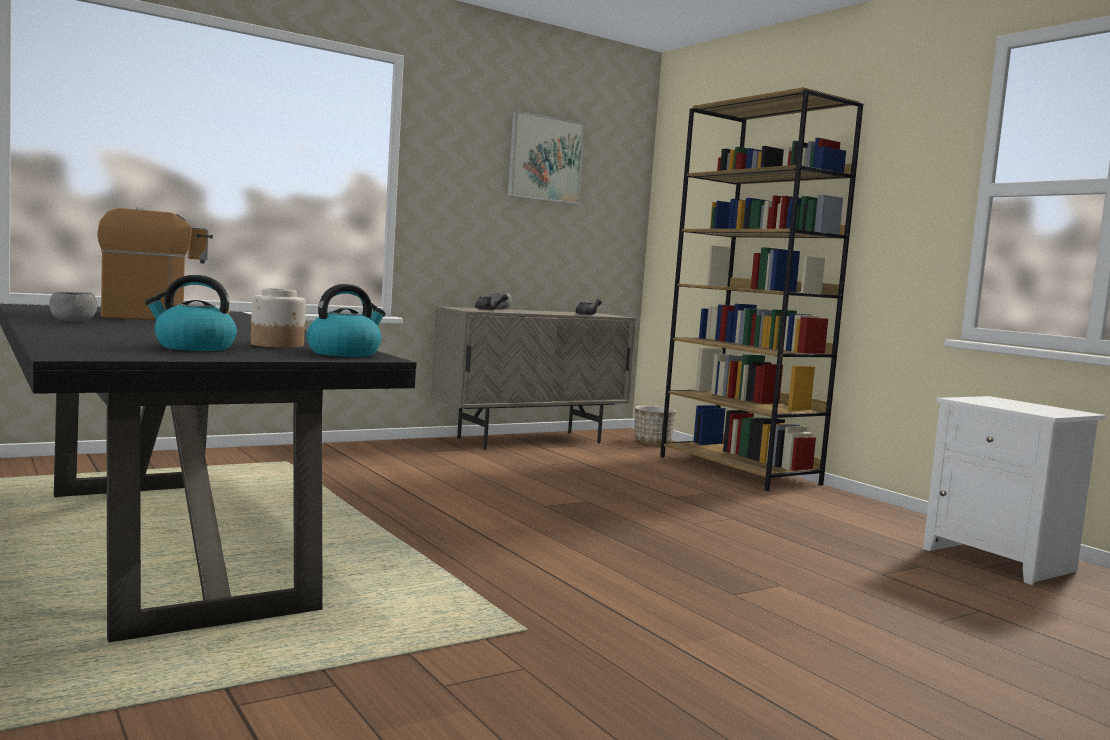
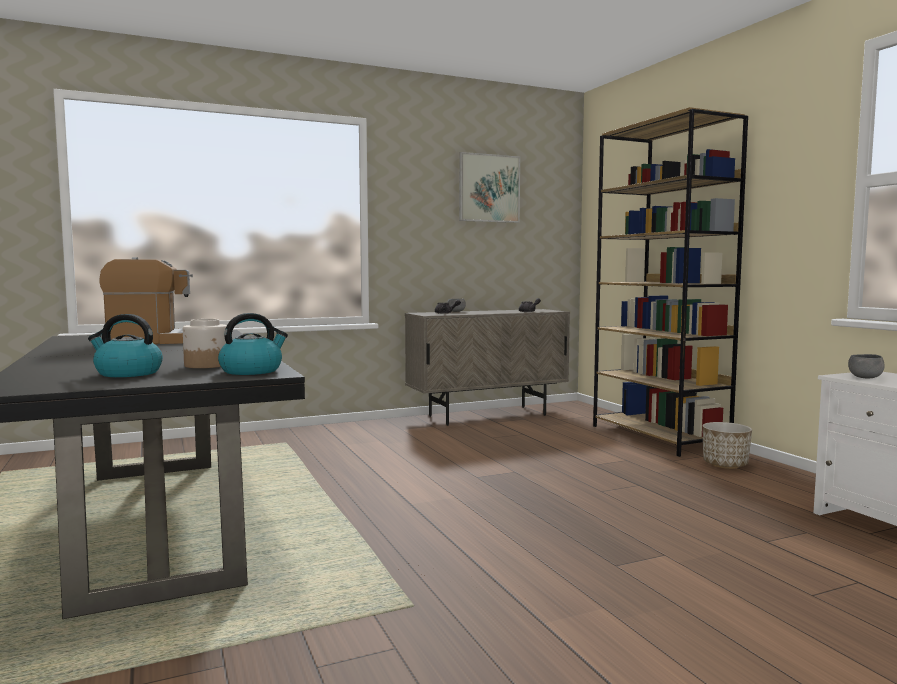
camera: 10 degrees right, 0 degrees up
(73, 322) = (75, 351): grey bowl -> grey bowl (865, 377)
(652, 443) = (590, 413): planter -> planter (725, 465)

